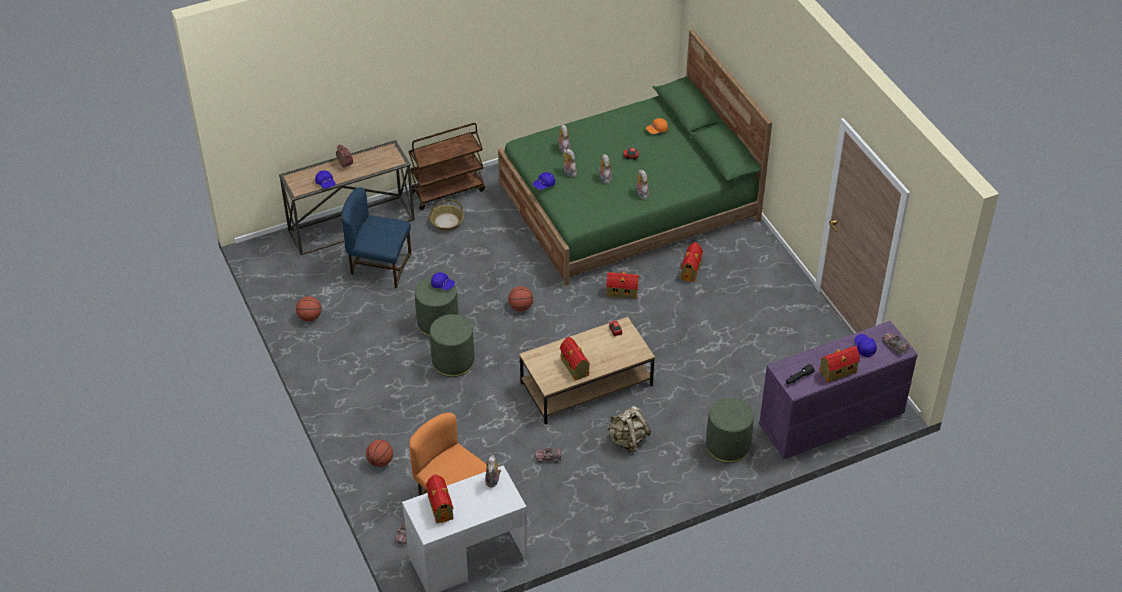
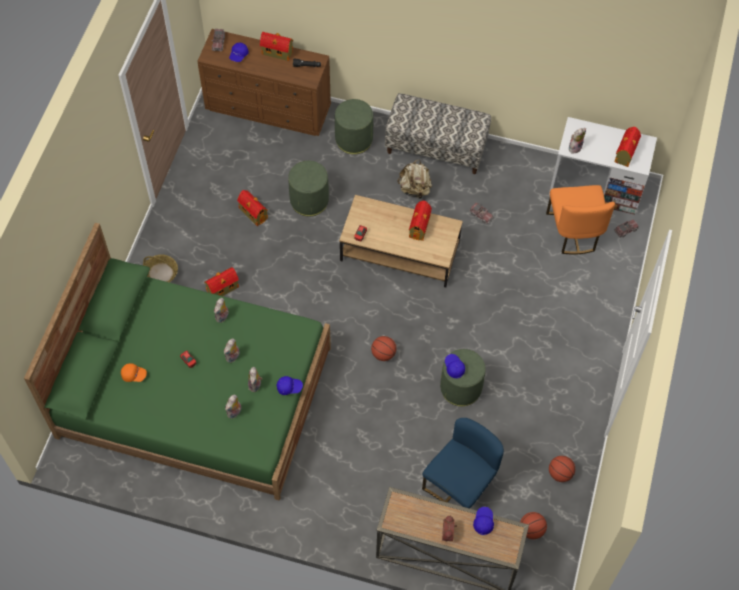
camera: 140 degrees left, 15 degrees up
(379, 266) = (460, 485): blue chair -> blue chair turned 105 degrees counterclockwise
(380, 461) = (601, 297): basketball -> basketball (531, 530)
(446, 221) = (362, 492): basket -> basket (161, 273)
(448, 191) = (329, 529): brown cart -> none
(453, 361) = (479, 342): green ottoman -> green ottoman (309, 200)
(623, 292) = (294, 307): toy house -> toy house (253, 213)
(648, 489) = (436, 148): none -> bench
(830, 421) = (269, 108): purple dresser -> brown dresser

